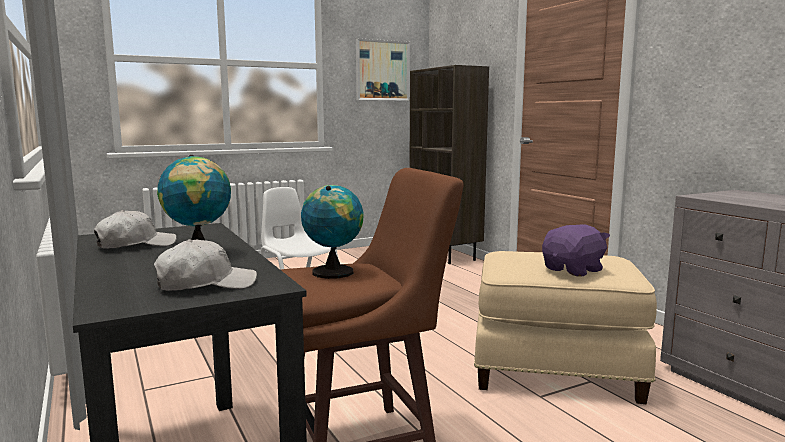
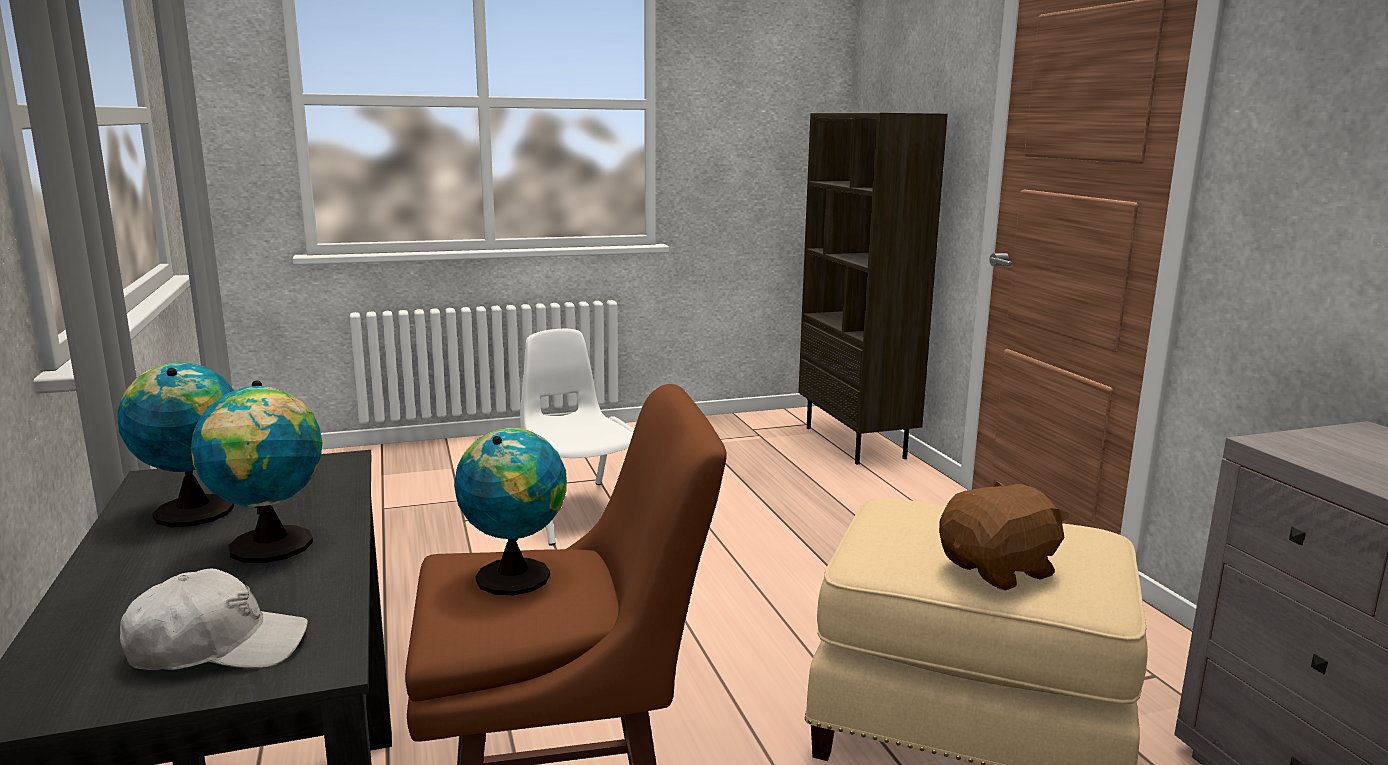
camera: 10 degrees right, 5 degrees up
(136, 245) = (193, 510): white cap -> globe
(382, 70) = (764, 109): picture -> none
(574, 270) = (999, 570): purple plush toy -> brown plush toy

